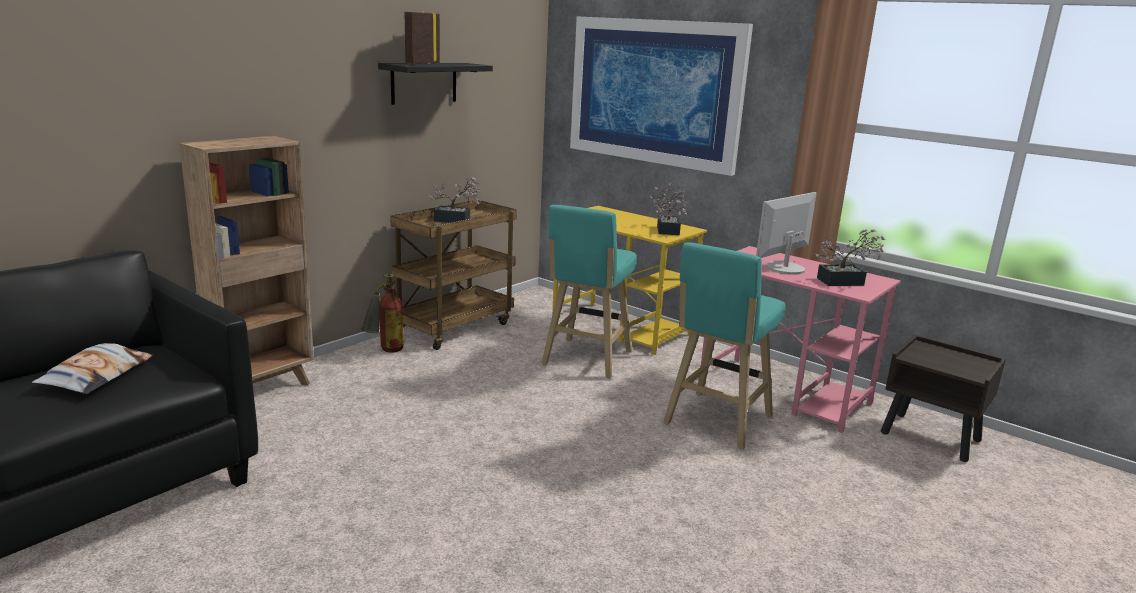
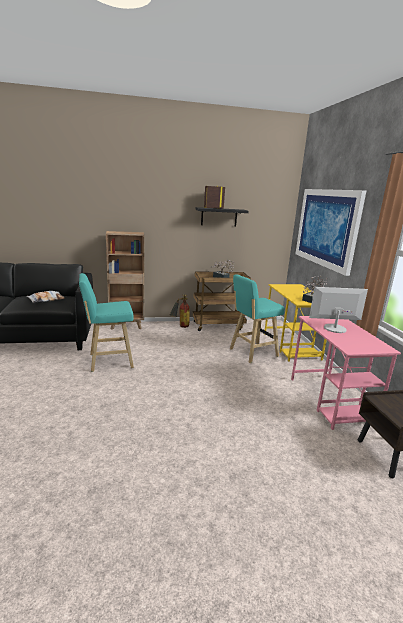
camera: 40 degrees right, 0 degrees up
(715, 422) = (269, 397): turquoise stool -> turquoise stool (108, 361)
(845, 282) = (357, 343): potted plant -> none

